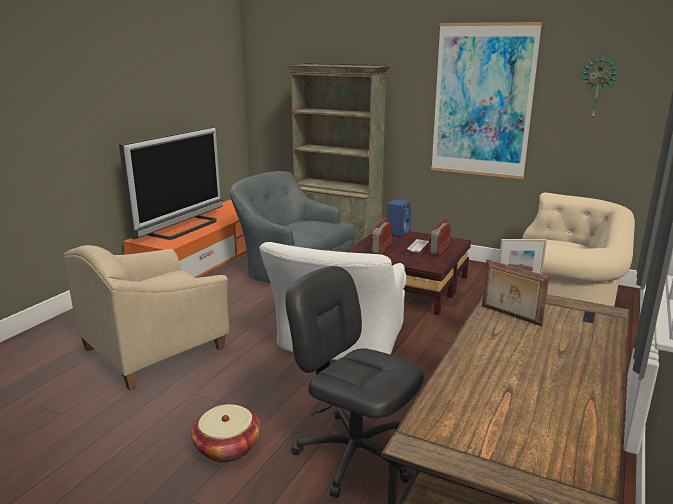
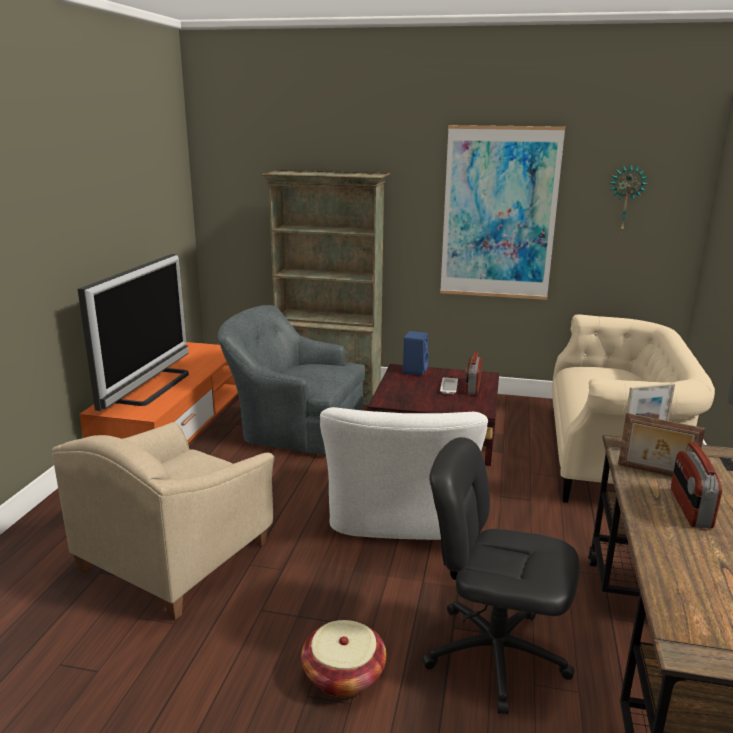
camera: 15 degrees left, 0 degrees up
(380, 248) = (408, 392): radio -> radio (690, 508)

